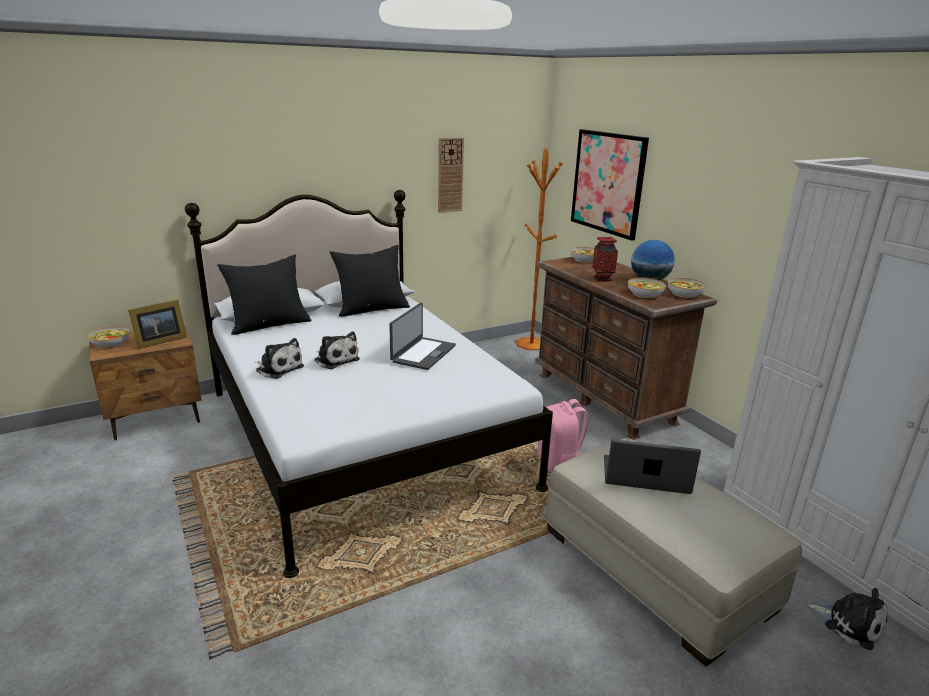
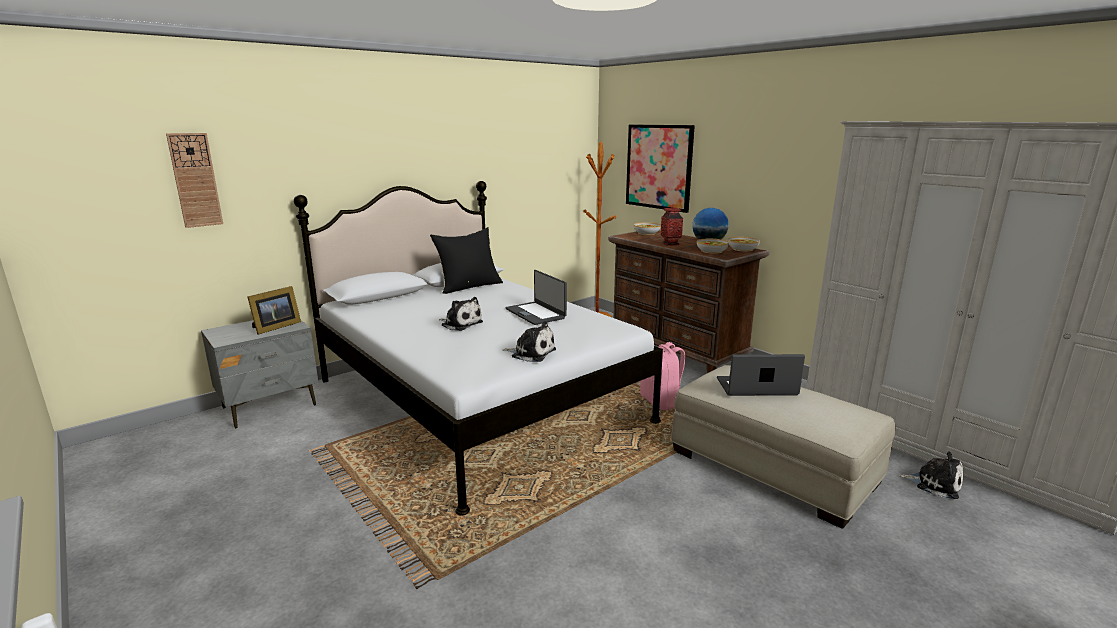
camera: 10 degrees left, 5 degrees down
(111, 343) = (226, 333): bowl -> none
(156, 418) = (270, 406): brown nightstand -> grey nightstand
(269, 324) = (381, 304): black pillow -> none
(278, 368) = (411, 334): plush toy -> plush toy (531, 353)
(423, 353) = (536, 313): laptop -> laptop turned 135 degrees clockwise
(450, 175) = (521, 168): wall clock -> wall clock (195, 180)

